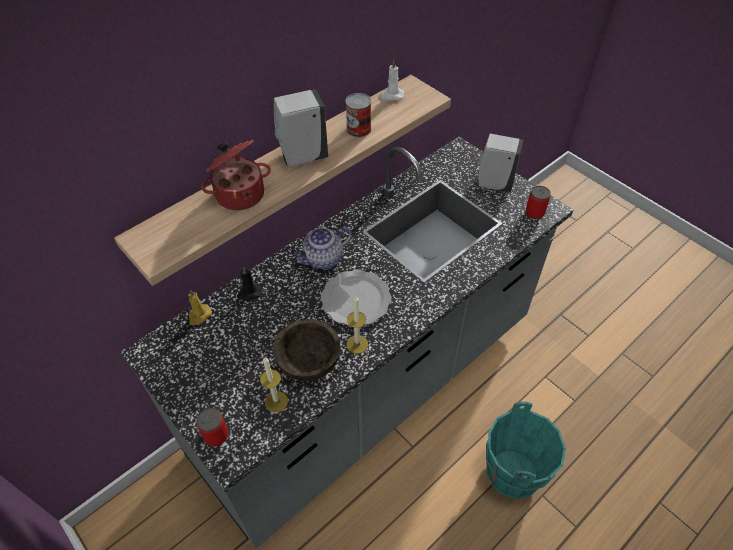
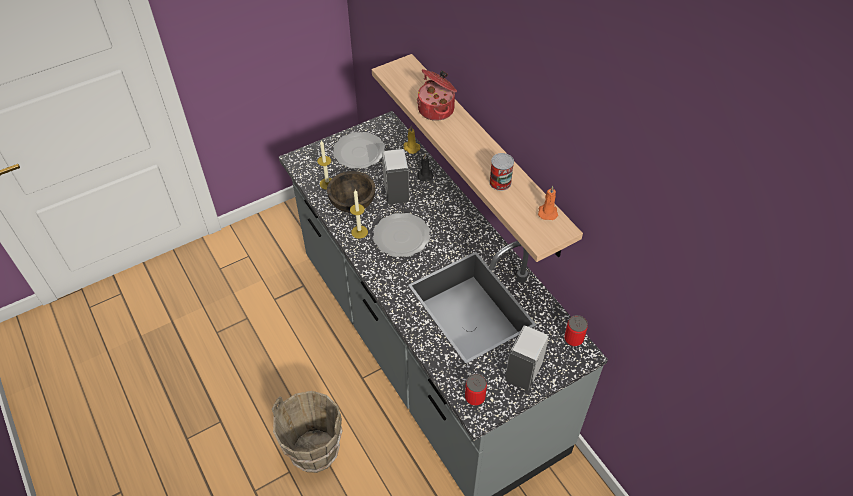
camera: 100 degrees right, 0 degrees up
(211, 375) = (359, 153): none -> plate
(216, 435) = (314, 154): can -> can (573, 339)
(301, 157) = (471, 144): white soap dispenser -> white soap dispenser (396, 192)
(323, 259) = (448, 221): teapot -> none
(391, 95) = (547, 212): white candle -> orange candle
(512, 474) = (315, 452): turquoise bucket -> brown bucket

